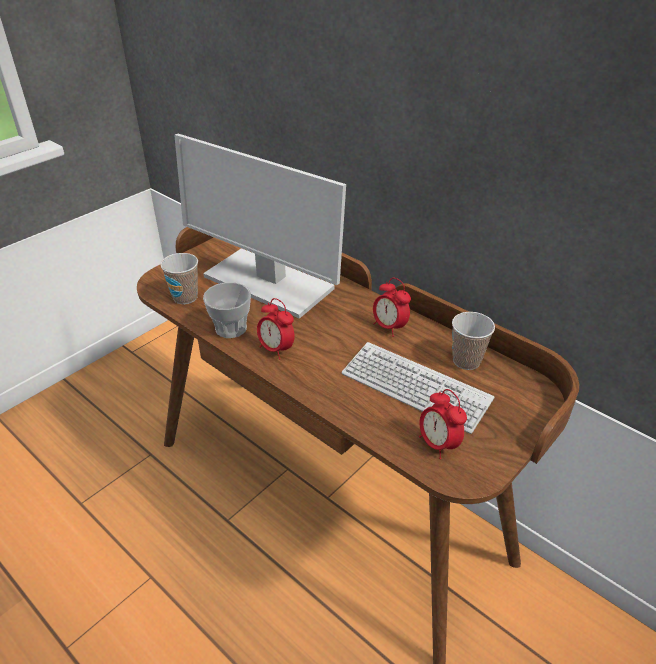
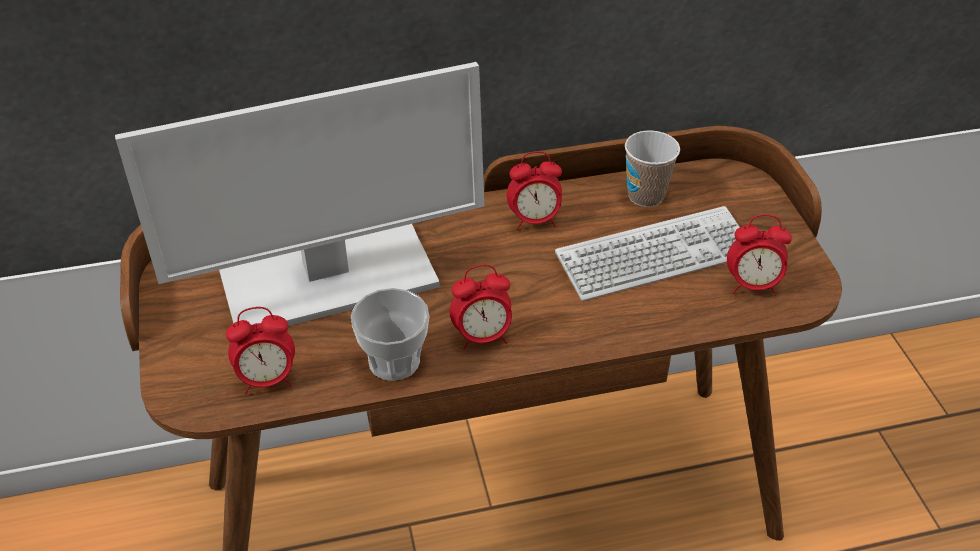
camera: 55 degrees left, 5 degrees up
(185, 297) = (267, 380): cup -> alarm clock

